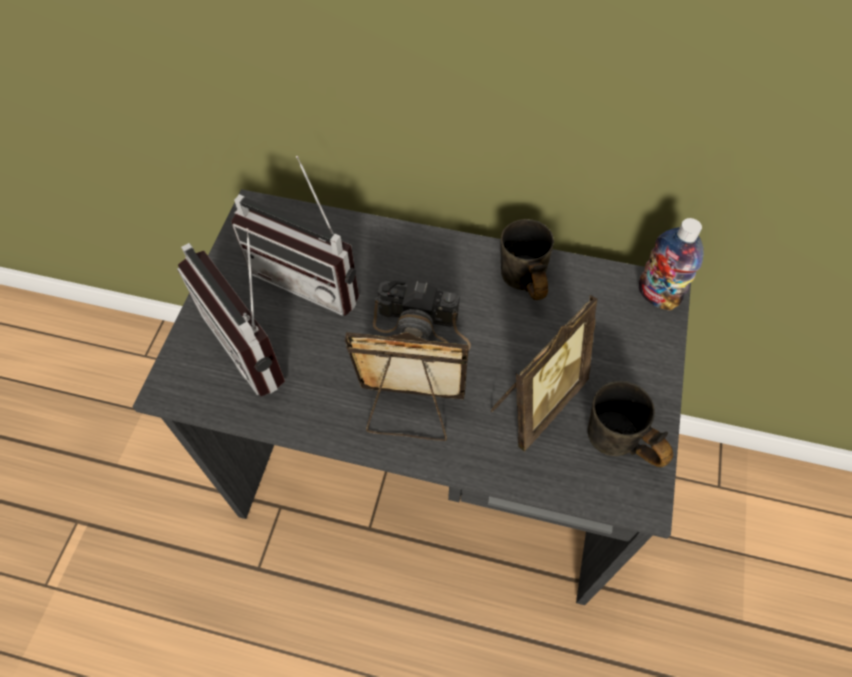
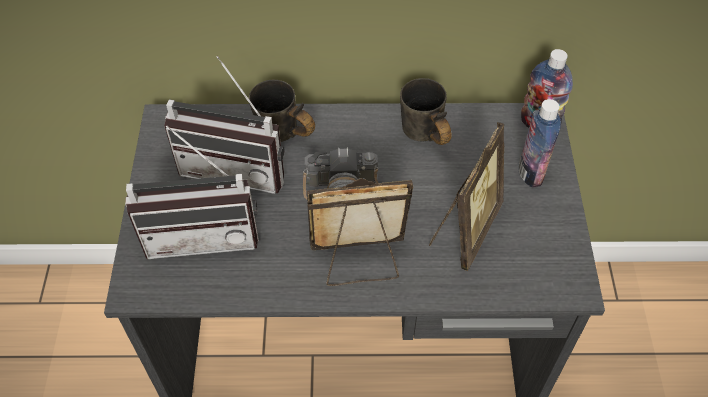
camera: 15 degrees left, 5 degrees down
(257, 342) = (204, 232): radio -> radio turned 45 degrees counterclockwise
(616, 447) = (541, 251): grey mug -> grey mug (282, 137)
(631, 351) = (530, 173): none -> bottle

